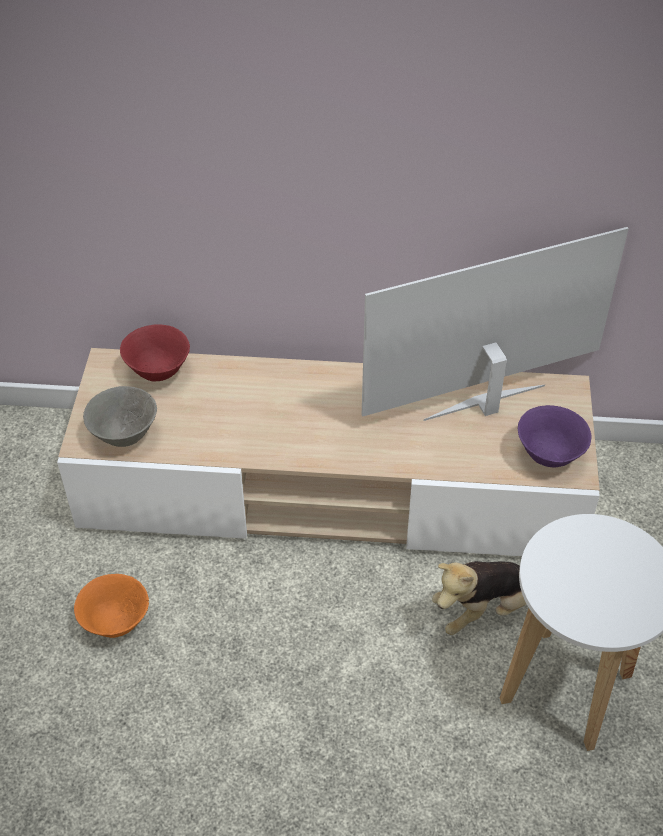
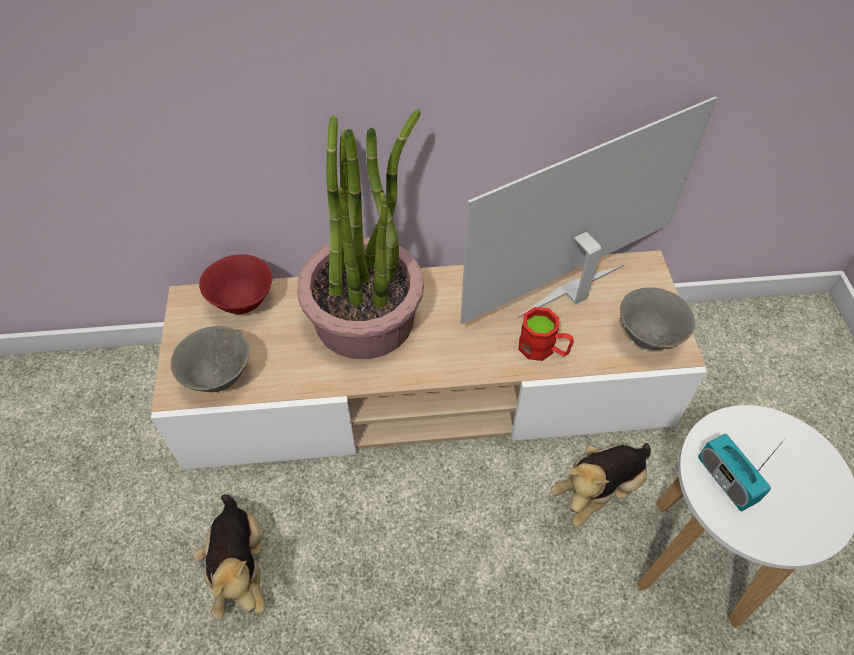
camera: 10 degrees left, 5 degrees up
(116, 622) = (240, 567): orange bowl -> plush toy
(273, 401) = (365, 317): none -> potted plant
(441, 453) = (543, 349): none -> red mug
(549, 456) = (648, 337): purple bowl -> grey bowl
(560, 572) = (726, 480): none -> radio

